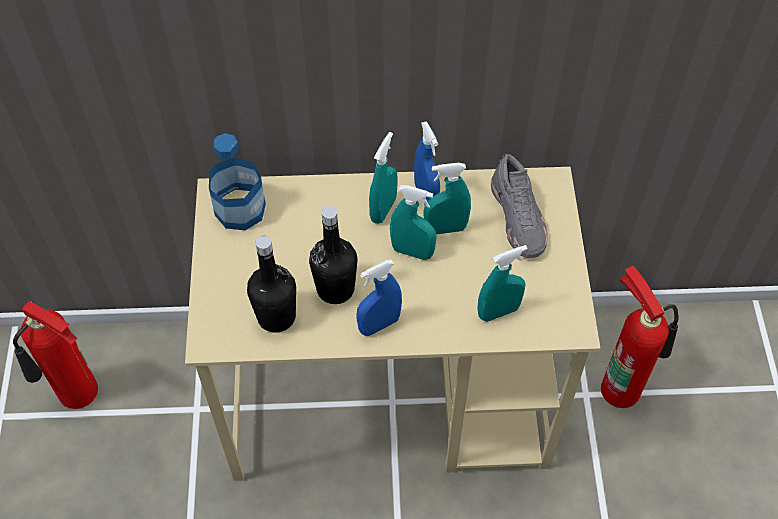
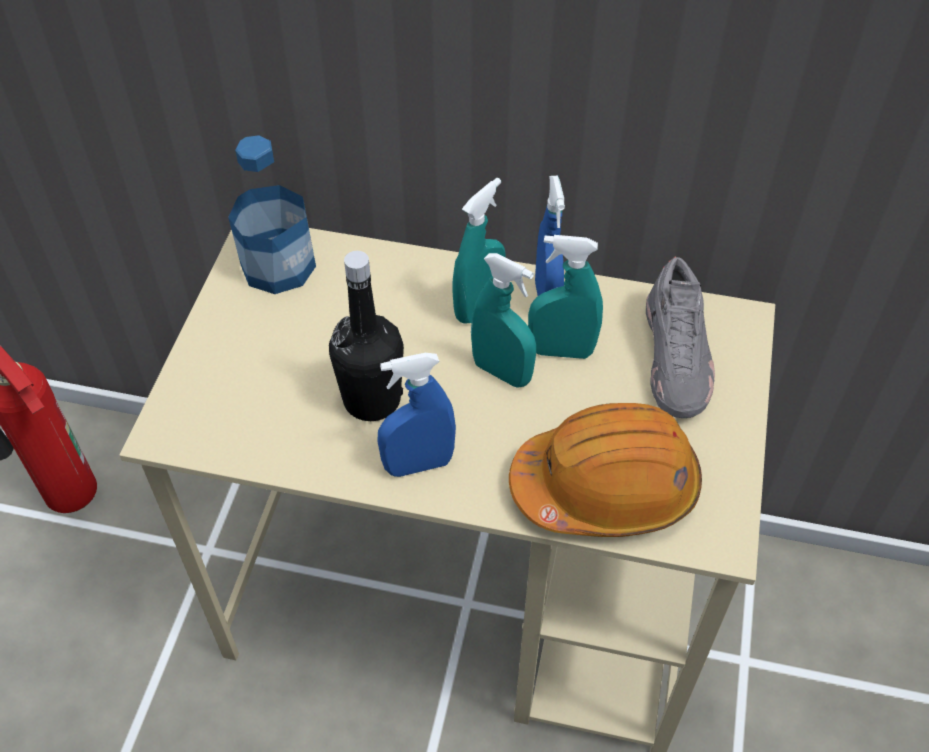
camera: 15 degrees right, 5 degrees down
(276, 316) = (273, 419): black bottle -> none
(498, 312) = (606, 487): turquoise spray bottle -> orange hard hat
(622, 386) = (801, 661): fire extinguisher -> none

